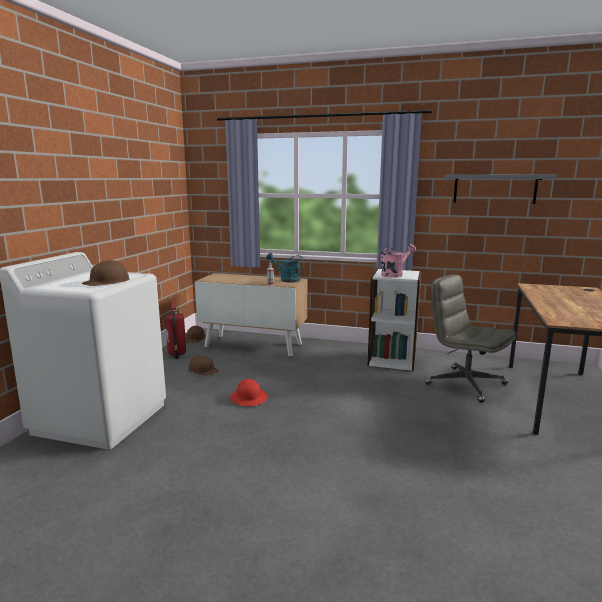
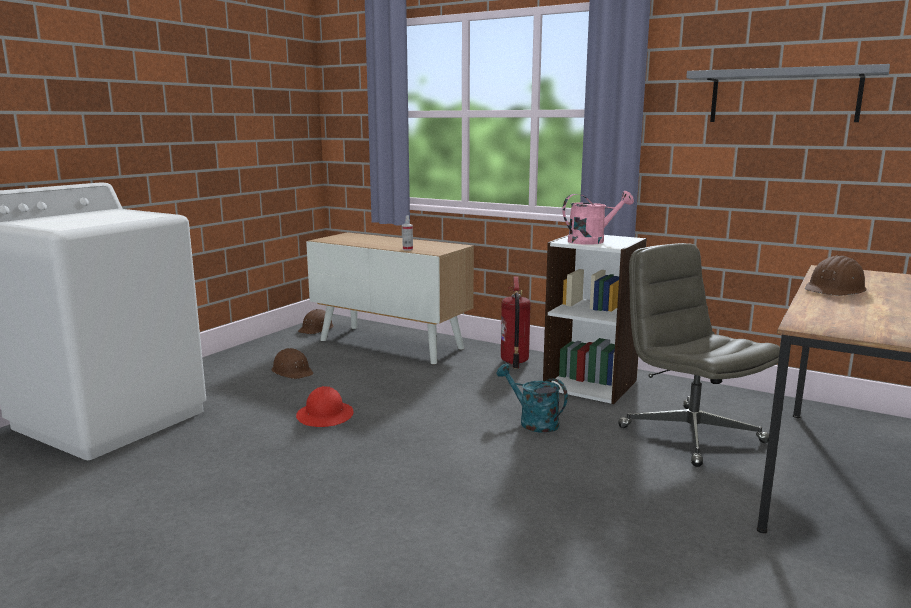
camera: 15 degrees right, 0 degrees up
(108, 282) = (105, 221): brown hard hat -> brown hard hat (835, 289)
(176, 354) = (274, 347): fire extinguisher -> fire extinguisher (514, 362)
(286, 280) = (439, 245): turquoise watering can -> turquoise watering can (533, 422)

